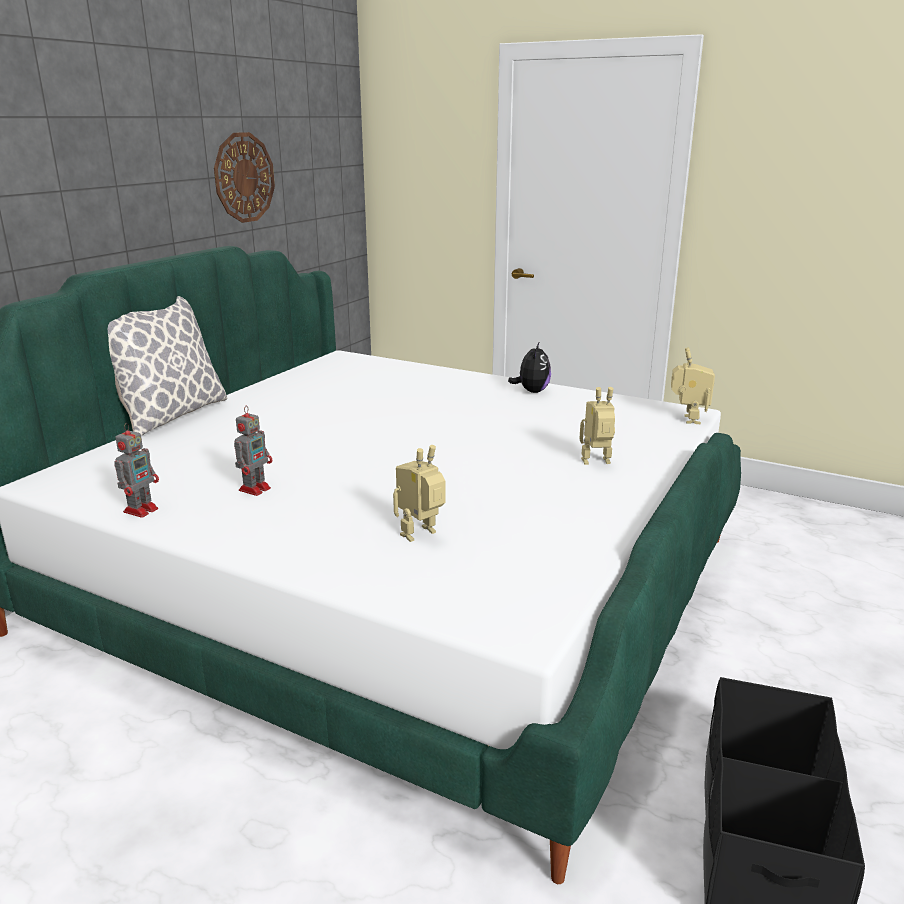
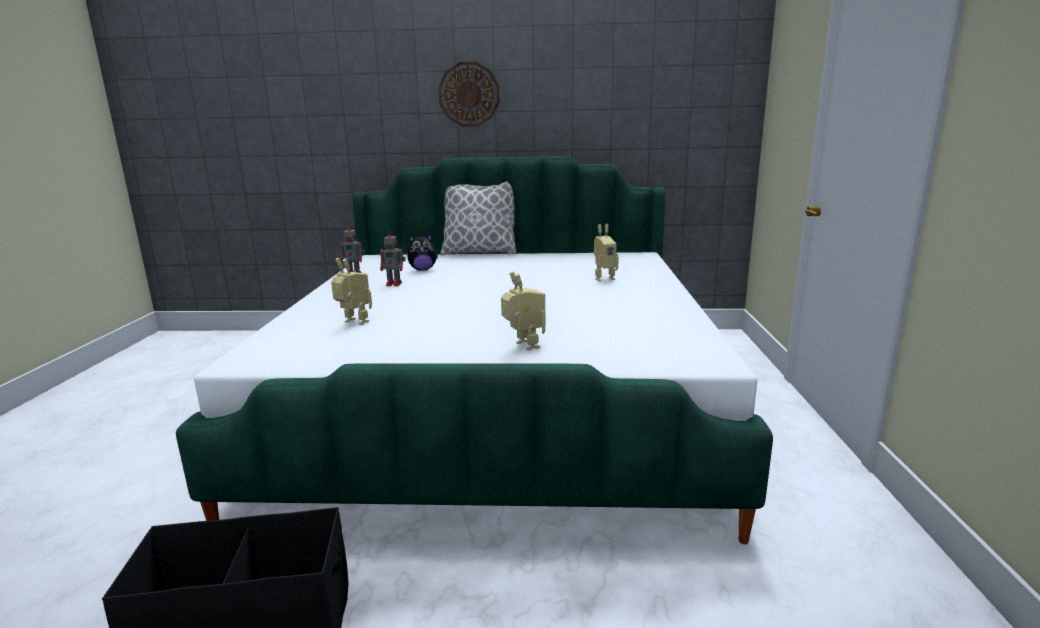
camera: 65 degrees right, 5 degrees down
(244, 177) = (605, 111): wall clock -> wall clock (469, 94)
(532, 391) = (664, 305): plush toy -> plush toy (423, 269)
(687, 419) = (692, 364): toy robot -> toy robot (603, 278)

